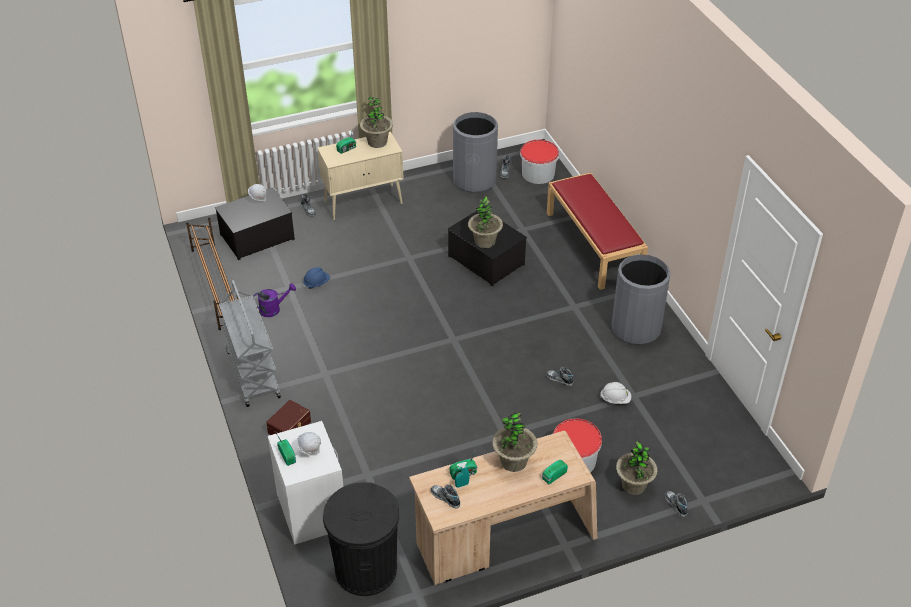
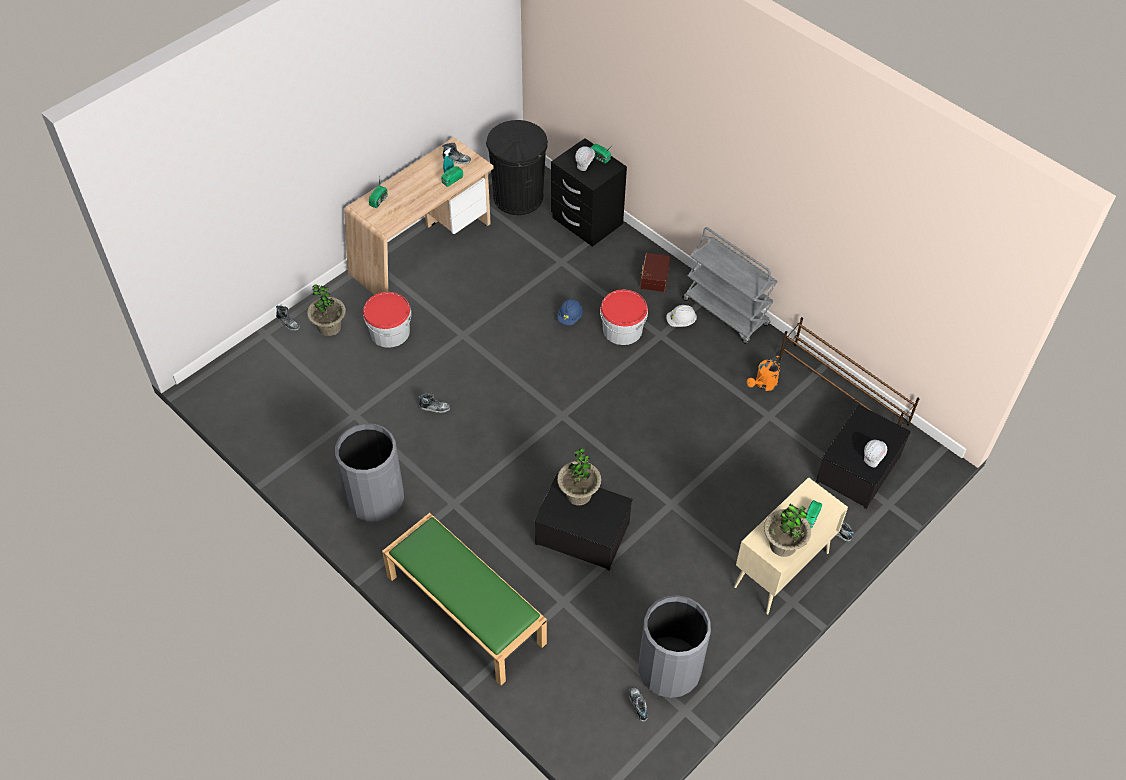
camera: 155 degrees right, 10 degrees up
(273, 309) = (763, 385): purple watering can -> orange watering can
(312, 511) = (586, 221): white nightstand -> black nightstand
(316, 283) = (745, 431): blue hard hat -> blue hard hat (570, 317)
(513, 461) = (416, 200): potted plant -> none
(538, 174) = (591, 719): bucket -> bucket (622, 329)
(594, 245) = (464, 609): red bench -> green bench
(615, 399) = (371, 405): white hard hat -> white hard hat (681, 322)

